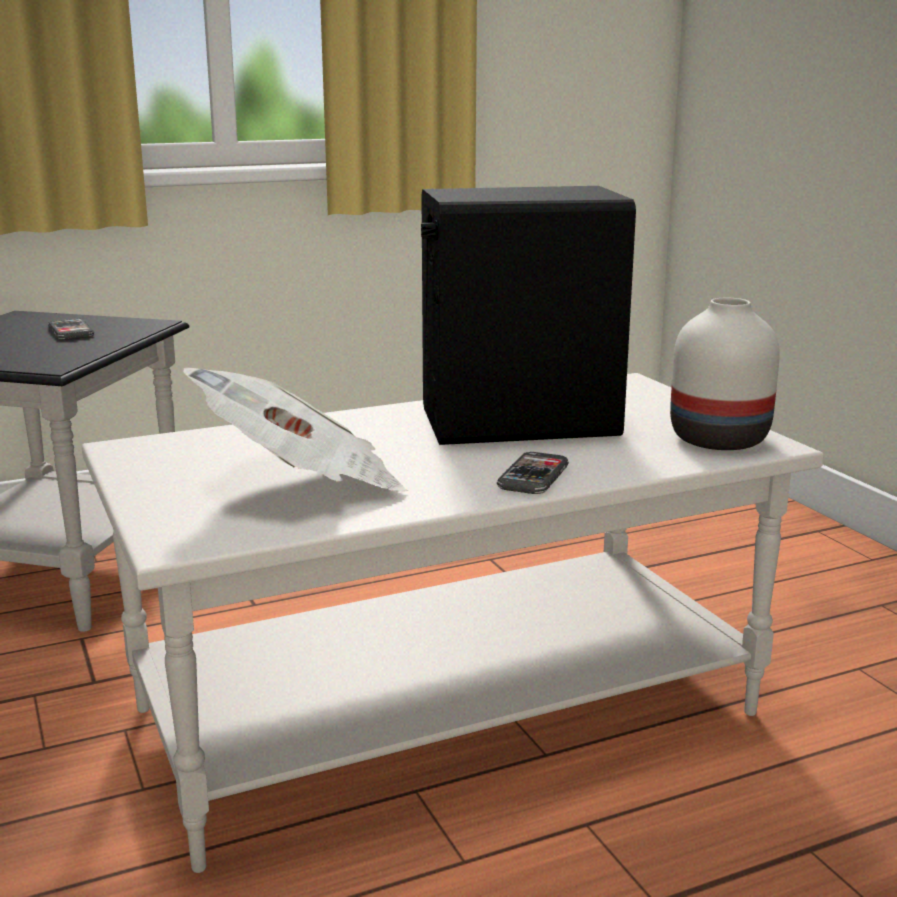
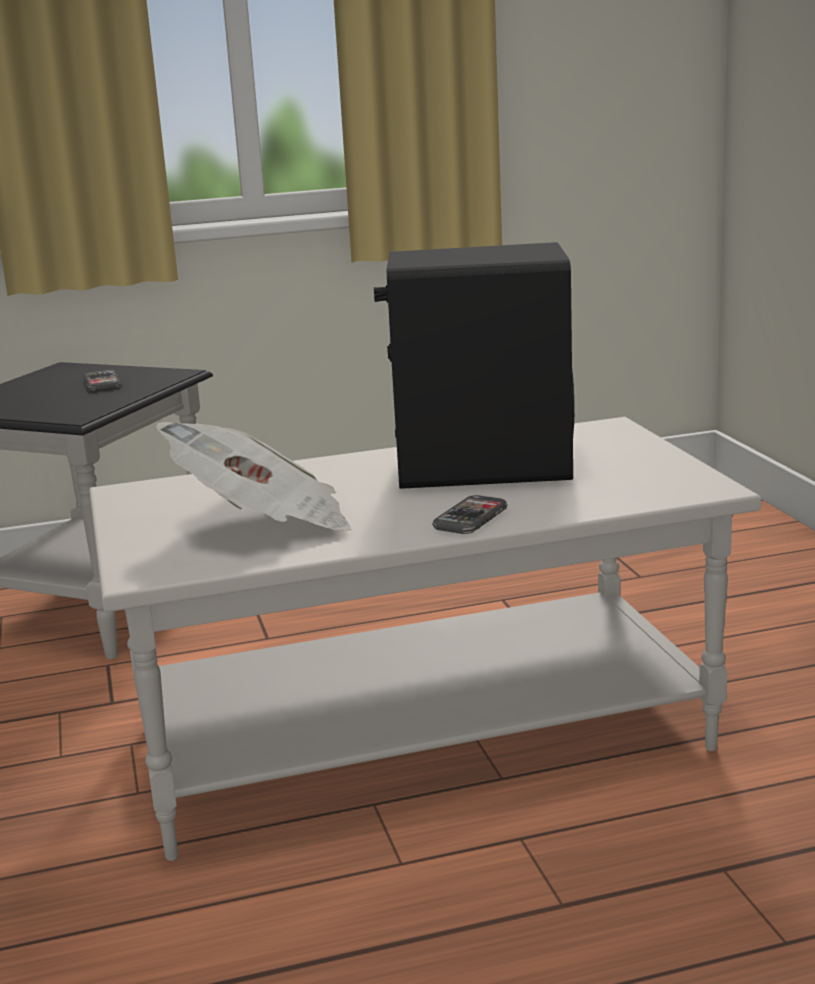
camera: 10 degrees right, 0 degrees up
(717, 440) = (663, 484): white vase -> none

